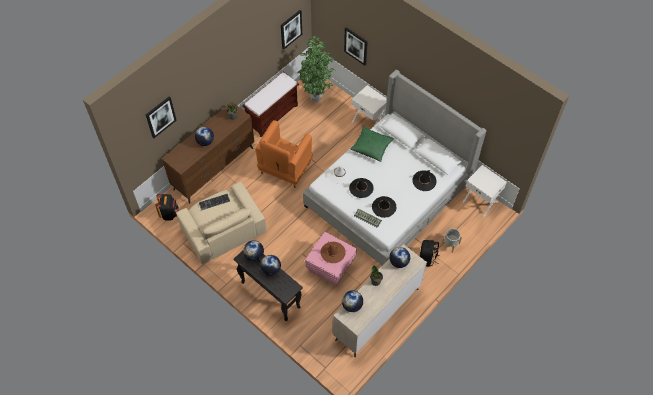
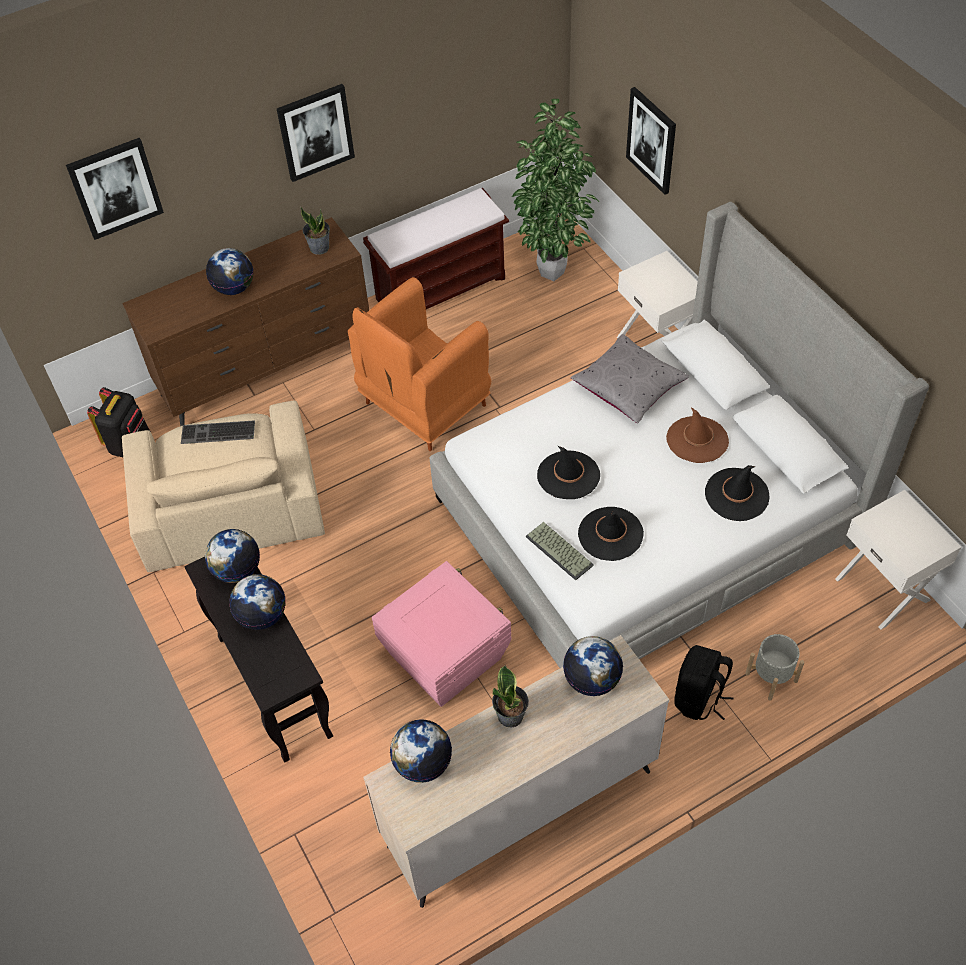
camera: 20 degrees right, 5 degrees down
(291, 29) = (509, 80): picture -> picture (315, 132)
(333, 252) = (446, 616): brown hat -> brown hat (697, 440)
(339, 174) = (526, 431): white hat -> none
(371, 147) = (628, 387): green pillow -> grey pillow

